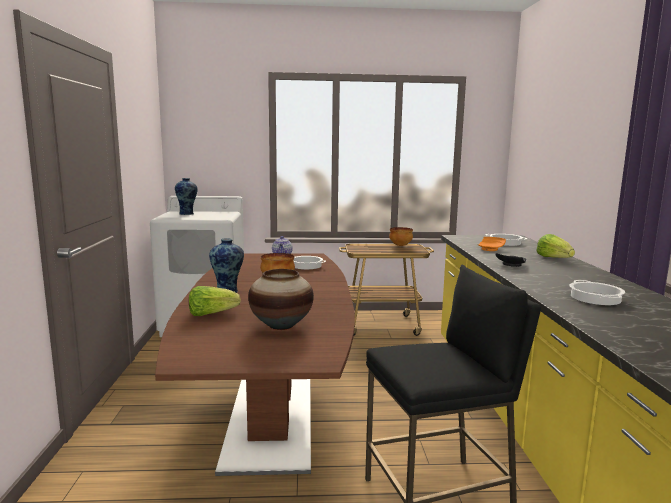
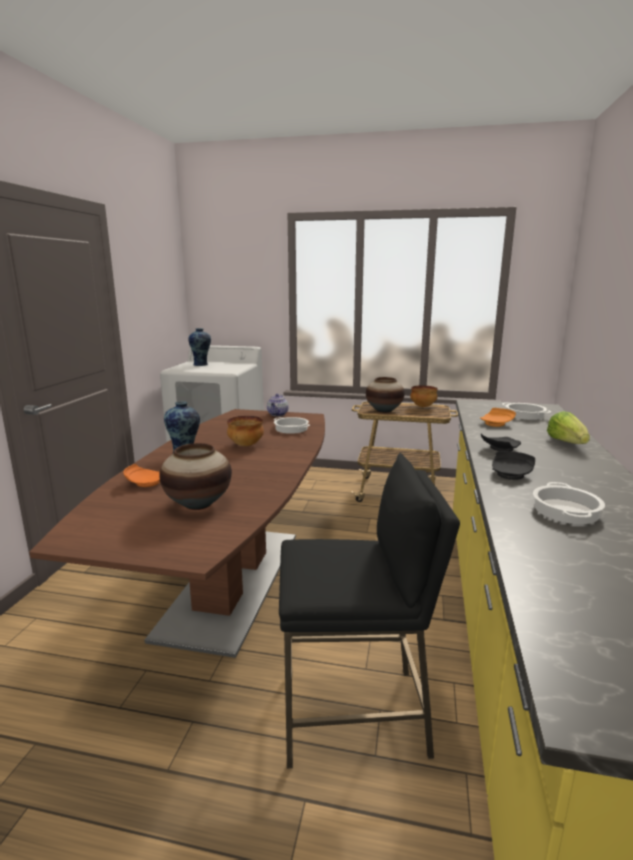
camera: 15 degrees right, 5 degrees up
(211, 314) = (145, 483): lettuce -> orange plate
(369, 250) = (384, 411): none -> vase
(536, 279) = (511, 474): none -> black plate

